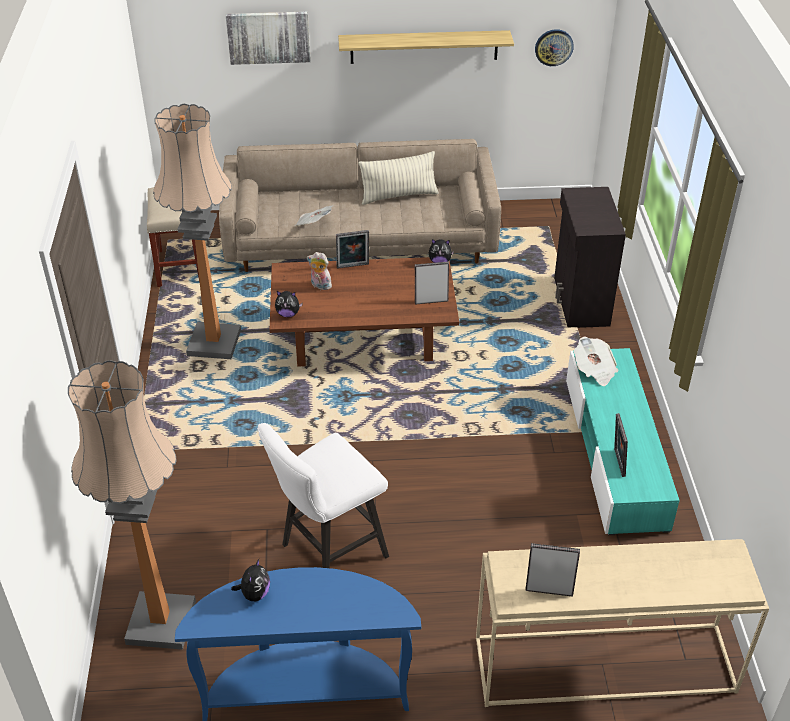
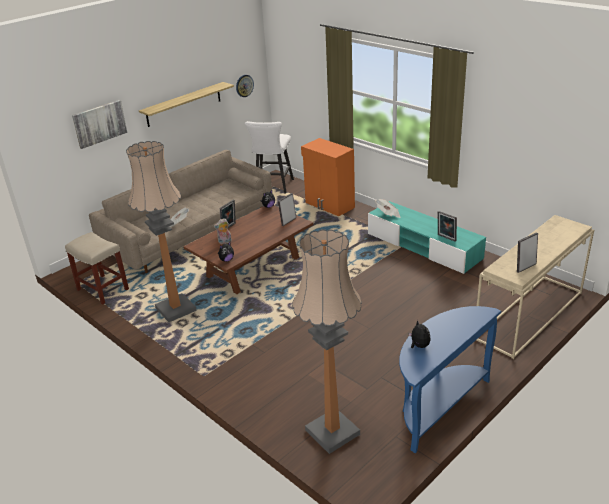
camera: 40 degrees left, 10 degrees down
(328, 553) = (366, 352): white stool -> white stool (273, 187)
(399, 196) = (203, 195): pillow -> none
(580, 302) = (329, 205): black cabinet -> orange cabinet

